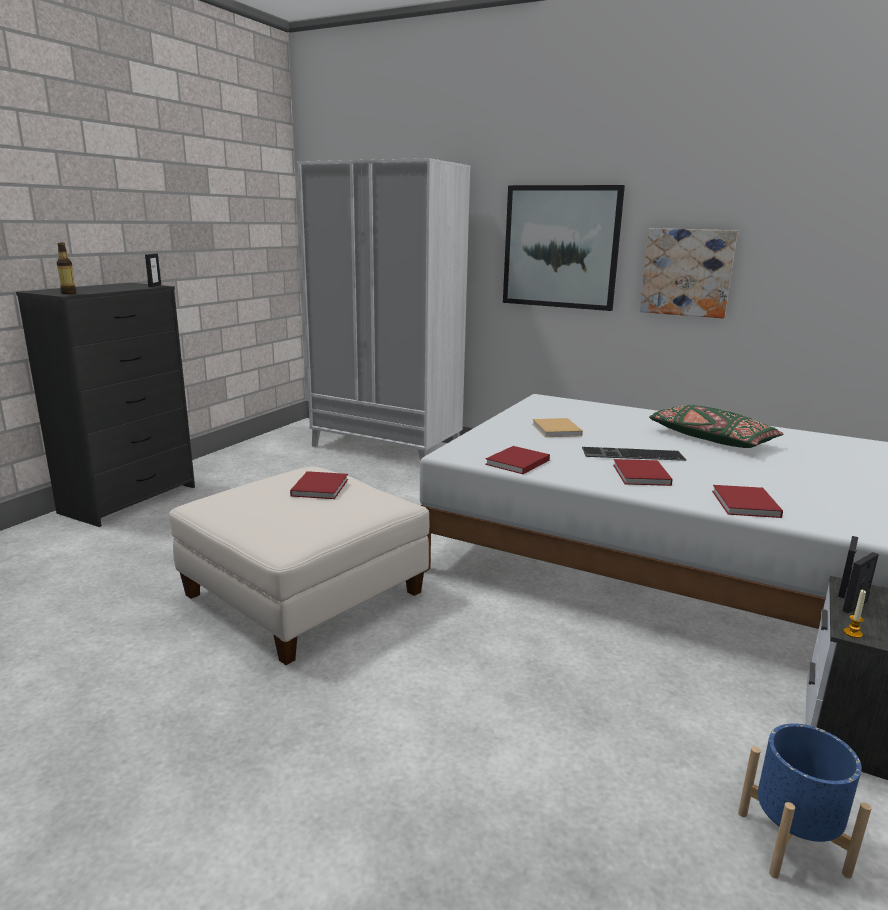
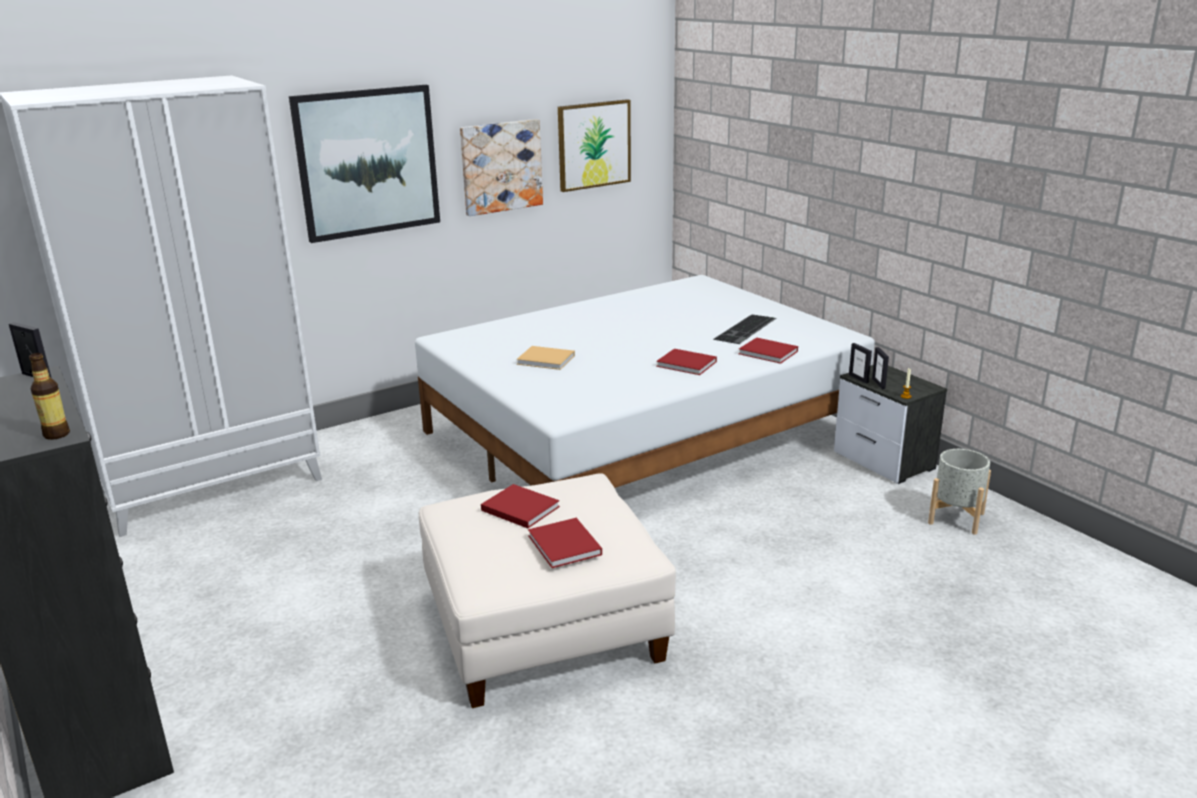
camera: 60 degrees left, 5 degrees up
(516, 463) = (613, 398): red book -> red book (565, 546)
(632, 455) = (641, 353): keyboard -> keyboard (746, 330)
(710, 439) = (634, 318): green pillow -> none
(792, 843) = (956, 518): blue planter -> grey planter
(808, 268) = (594, 145): none -> picture

